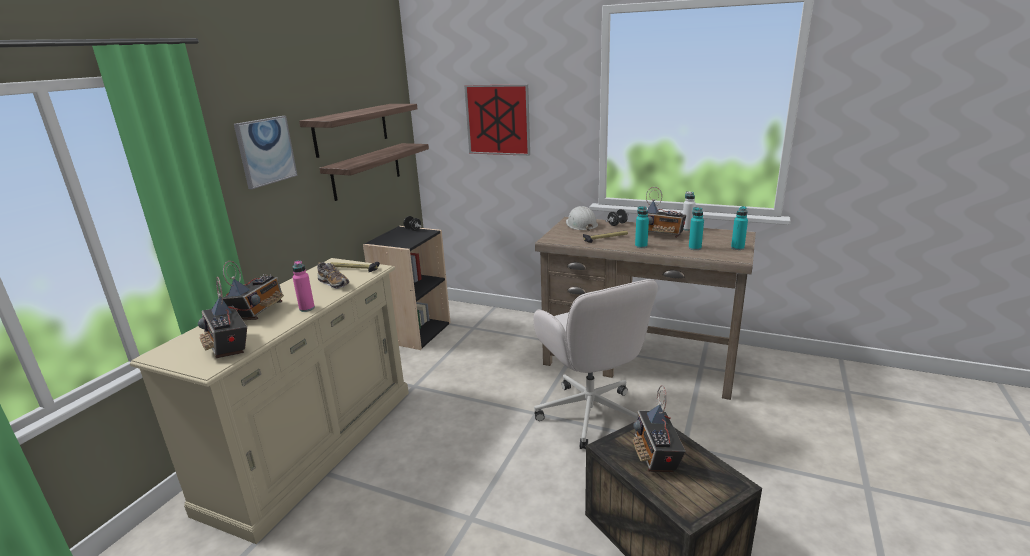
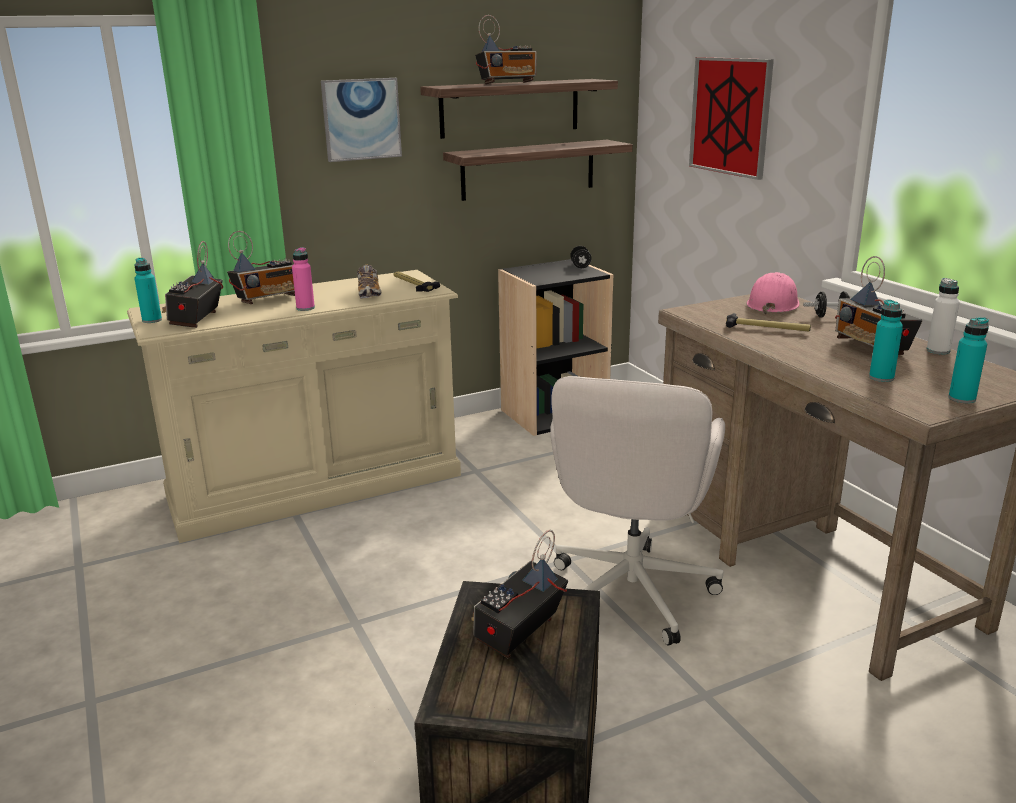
camera: 40 degrees right, 0 degrees up
(358, 112) = (508, 83): none -> radio
(581, 225) = (773, 304): white hard hat -> pink hard hat
(641, 246) = (798, 352): turquoise bottle -> turquoise bottle (152, 320)

